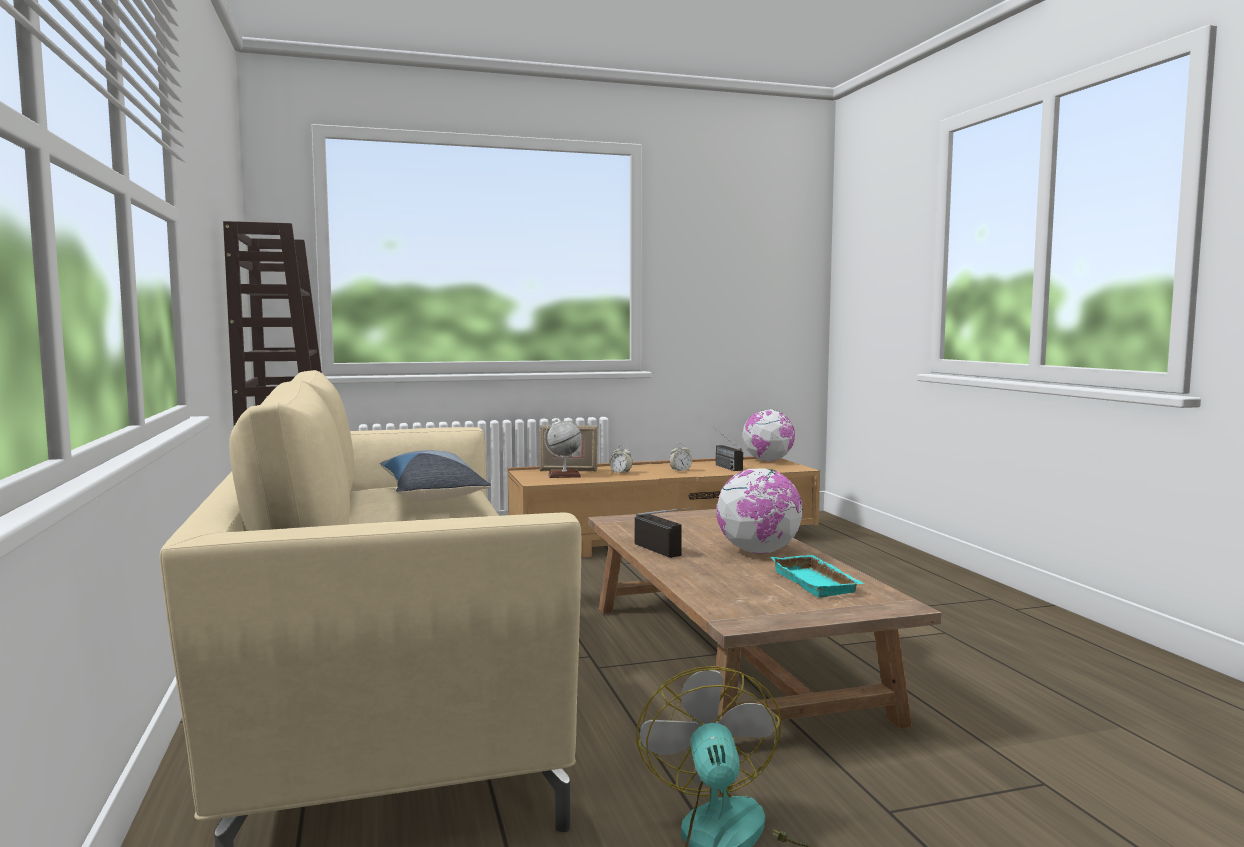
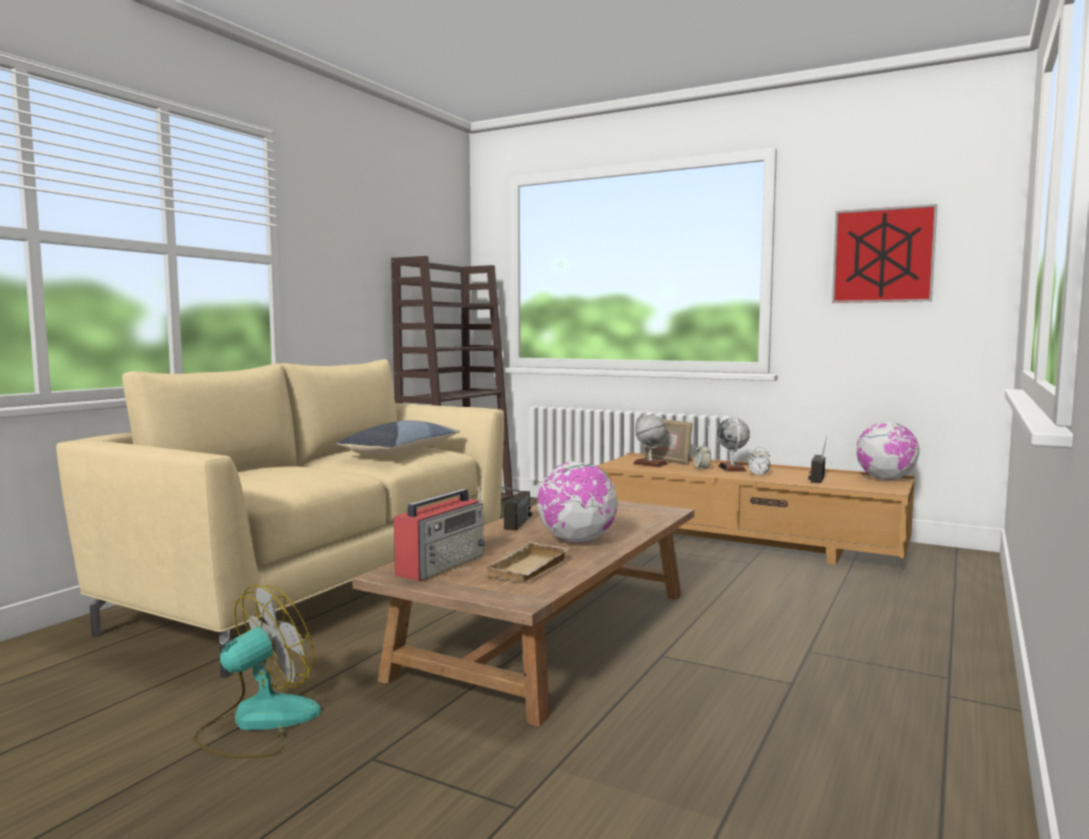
camera: 45 degrees right, 0 degrees up
(642, 469) = (732, 468): none -> globe
(735, 259) = (883, 255): none -> picture
(745, 600) = (442, 564): none -> radio
(818, 583) = (530, 570): turquoise tray -> beige tray

